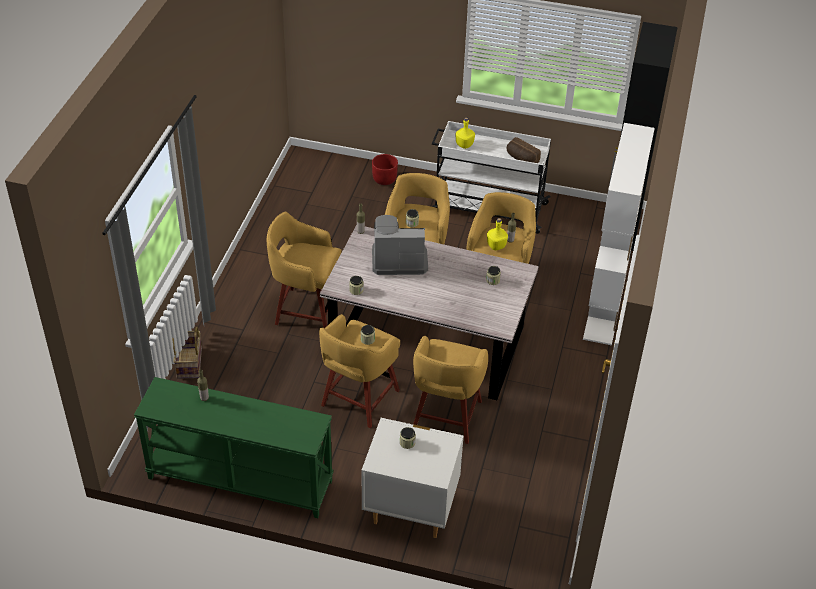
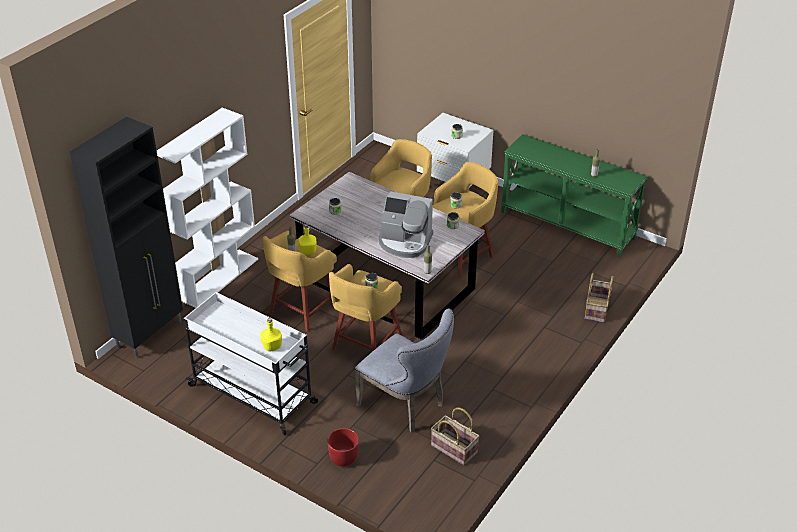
camera: 160 degrees left, 5 degrees down
(298, 203) = (453, 449): none -> basket
(306, 310) = (482, 331): yellow stool -> none
(352, 227) = (406, 405): none -> grey chair
(521, 159) = (225, 317): bread -> none

